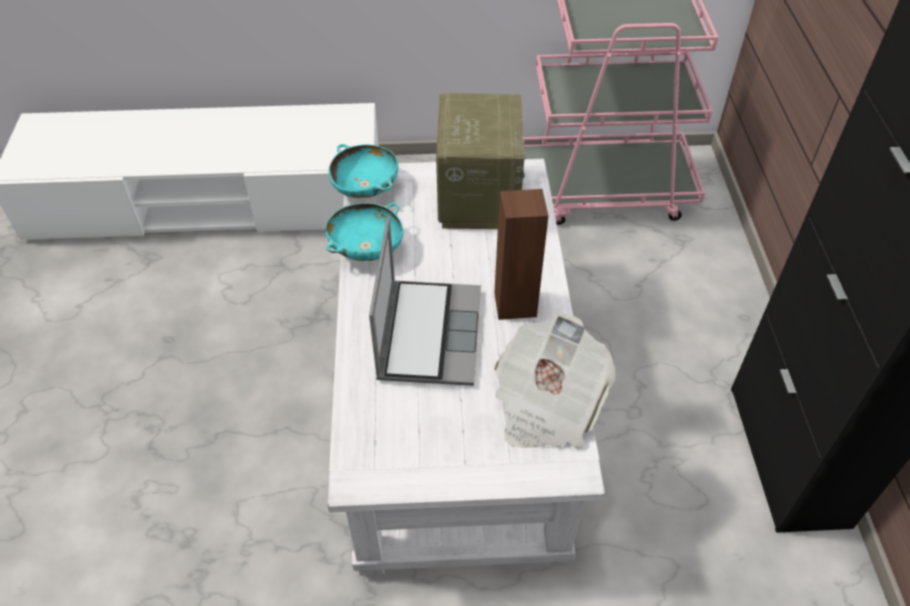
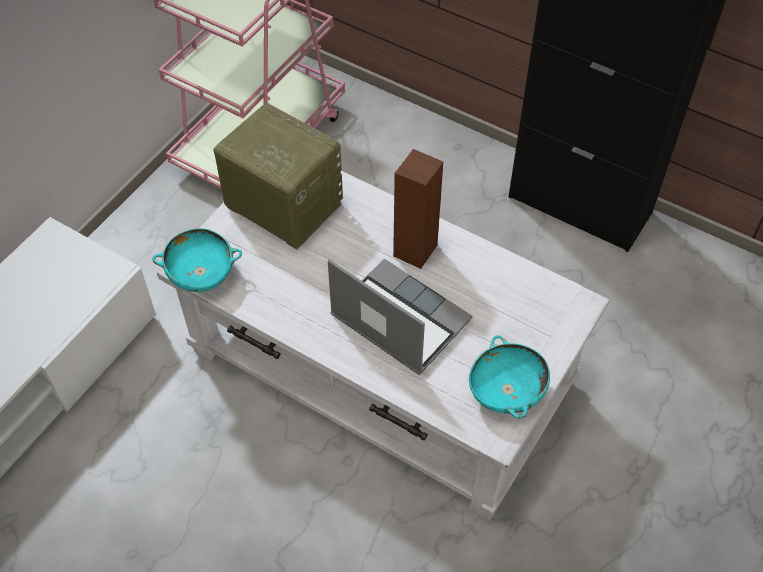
camera: 55 degrees left, 5 degrees up
(366, 249) = (273, 311): turquoise bowl -> turquoise bowl (506, 391)
(546, 403) = (517, 286): newspaper -> none

